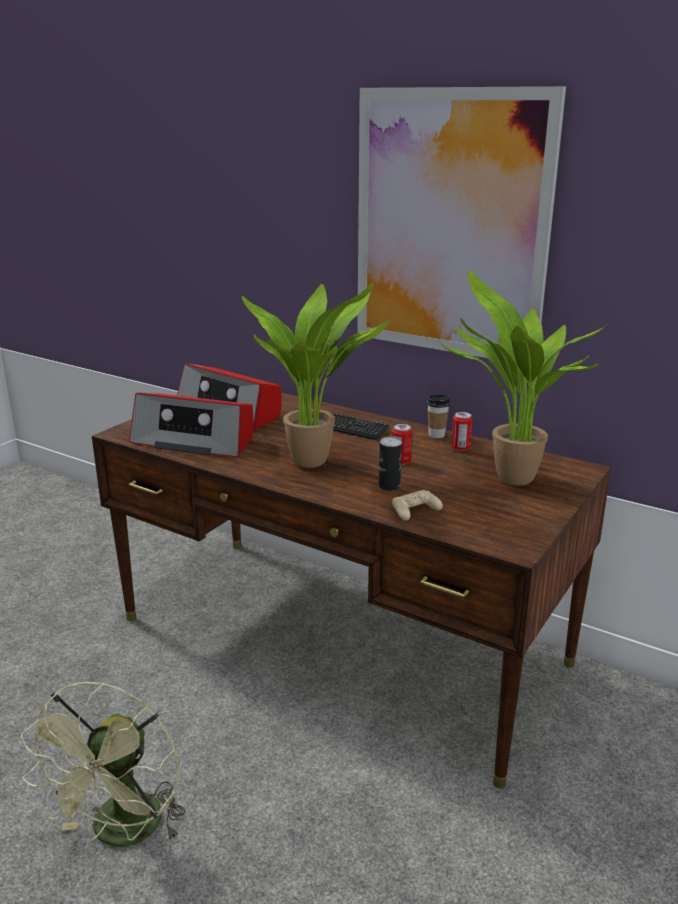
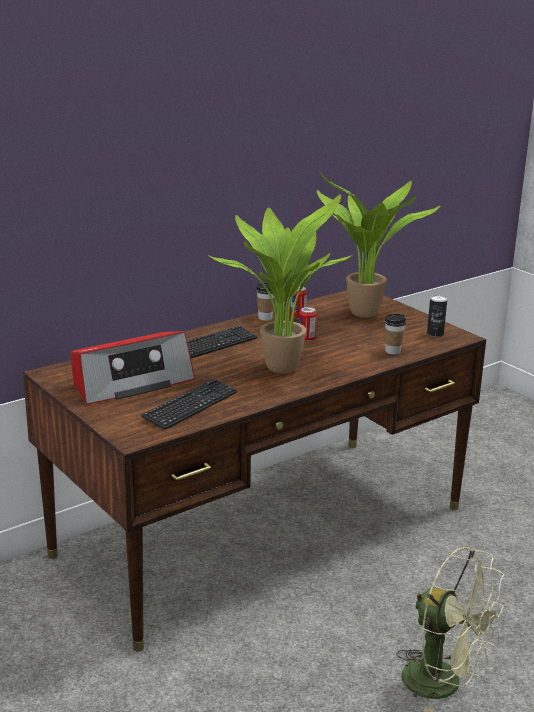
camera: 70 degrees left, 0 degrees up
(195, 440) = (190, 406): radio -> keyboard
(389, 486) = (348, 351): can -> can (435, 334)
(415, 510) = (393, 351): beige game controller -> cup
(450, 226) = (244, 142): picture -> none

